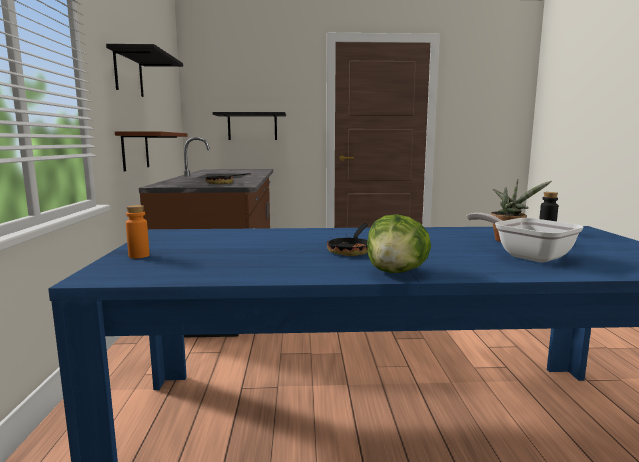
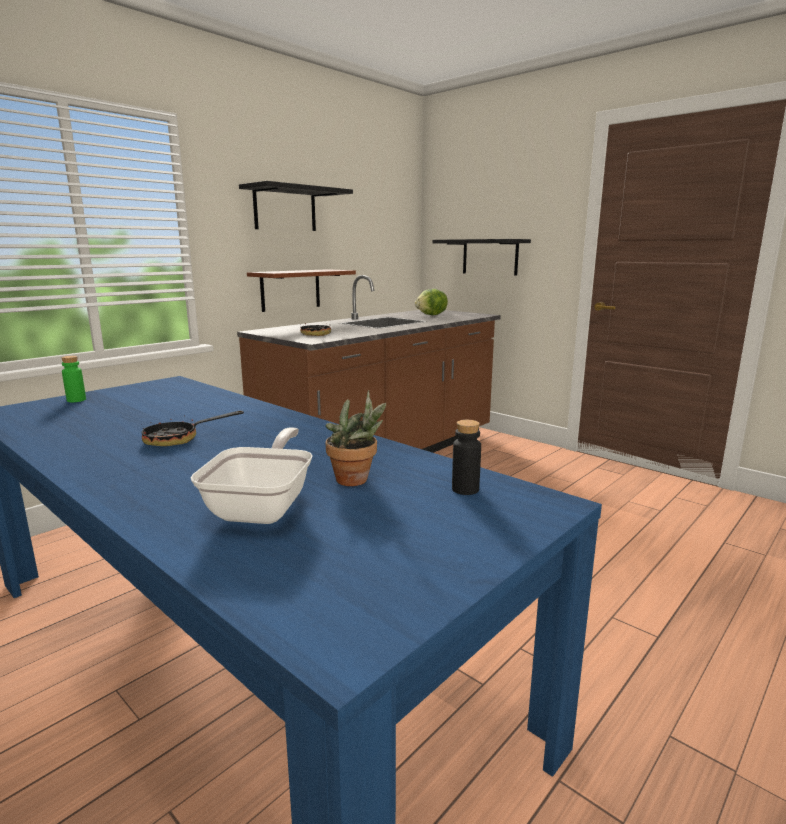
camera: 45 degrees right, 5 degrees up
(139, 256) = (76, 400): orange bottle -> green bottle
(396, 272) = (99, 473): lettuce -> lettuce (432, 315)

